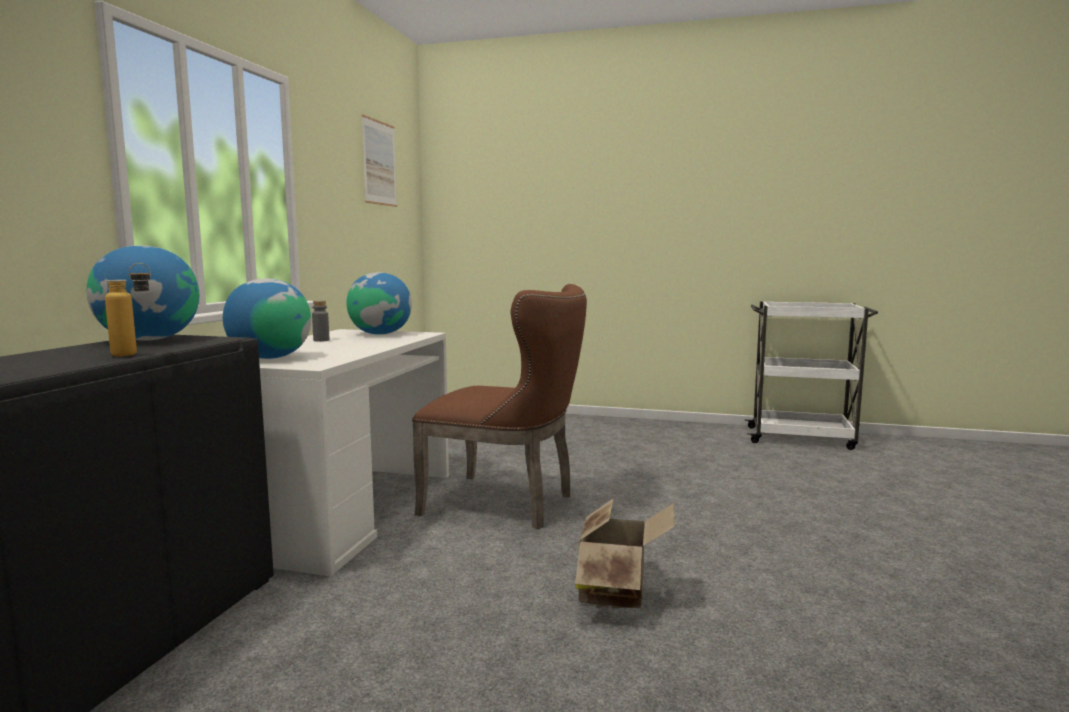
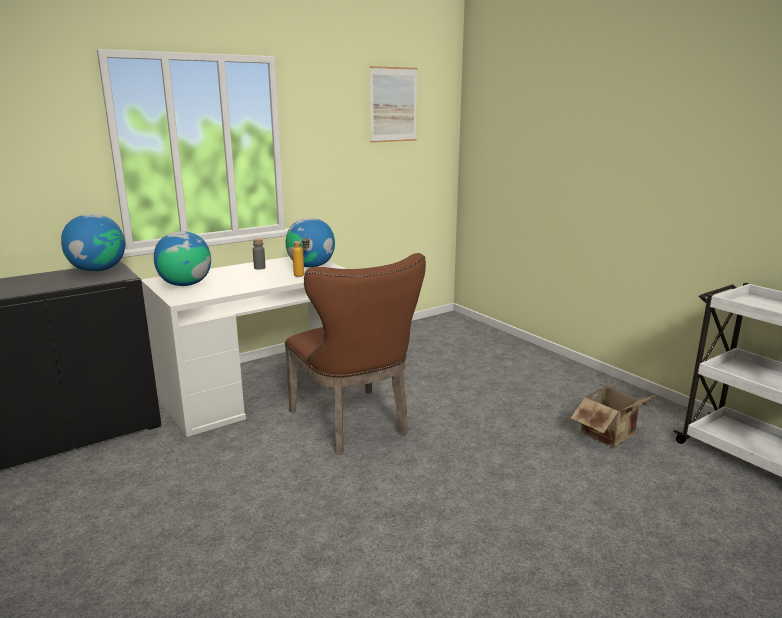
camera: 40 degrees right, 10 degrees up
(134, 354) = (49, 288): bottle -> bottle (302, 276)
(619, 592) = (298, 527): cardboard box -> cardboard box (612, 436)

